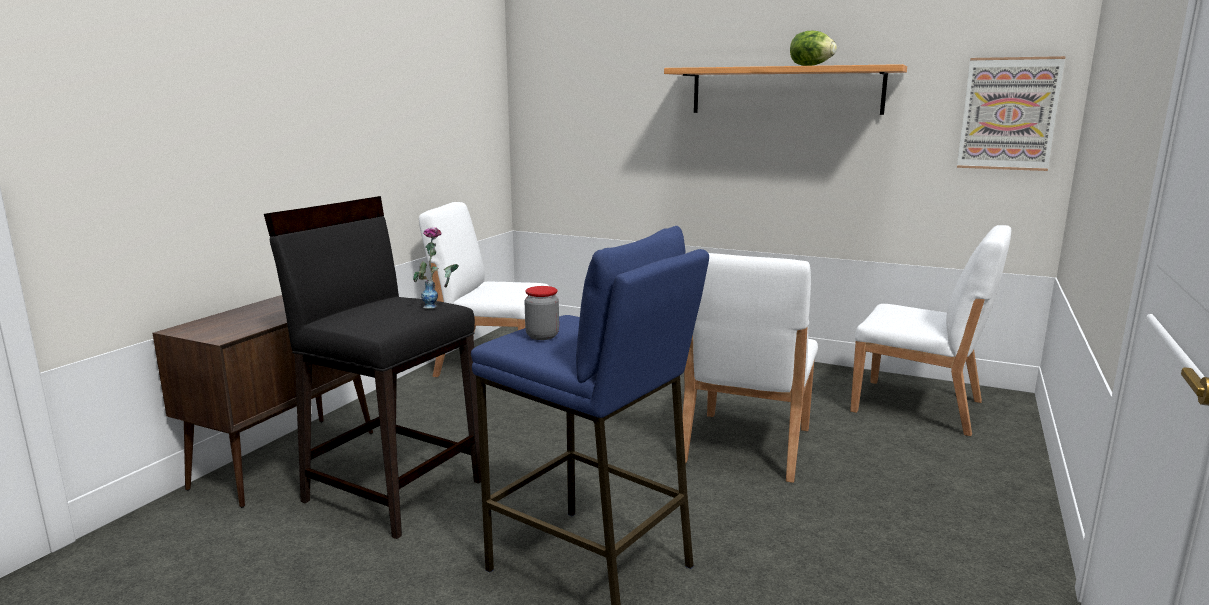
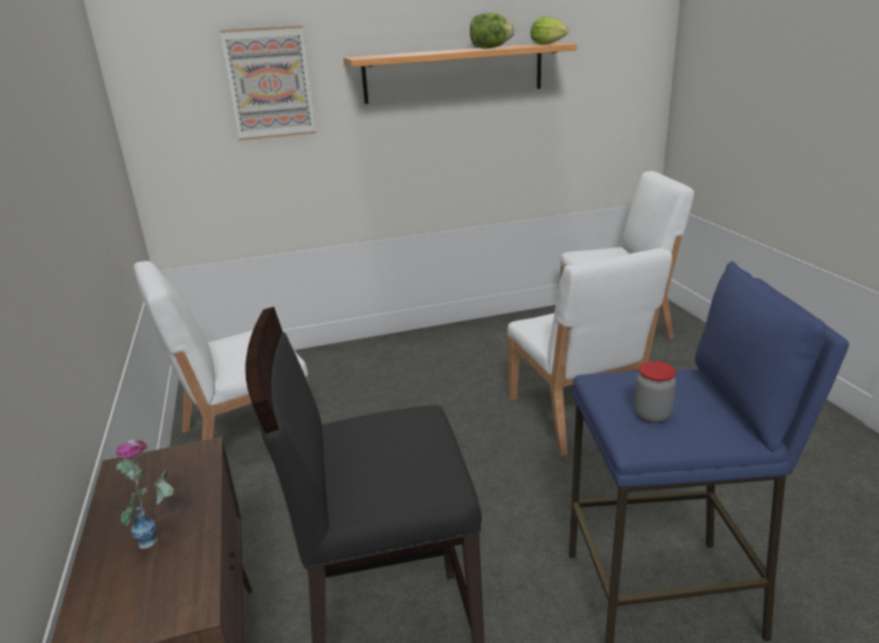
camera: 40 degrees left, 10 degrees up
(439, 307) = (427, 420): vase -> vase (161, 535)
(878, 64) = (550, 44): none -> lettuce
(1008, 114) = (628, 78): picture -> picture (269, 83)

